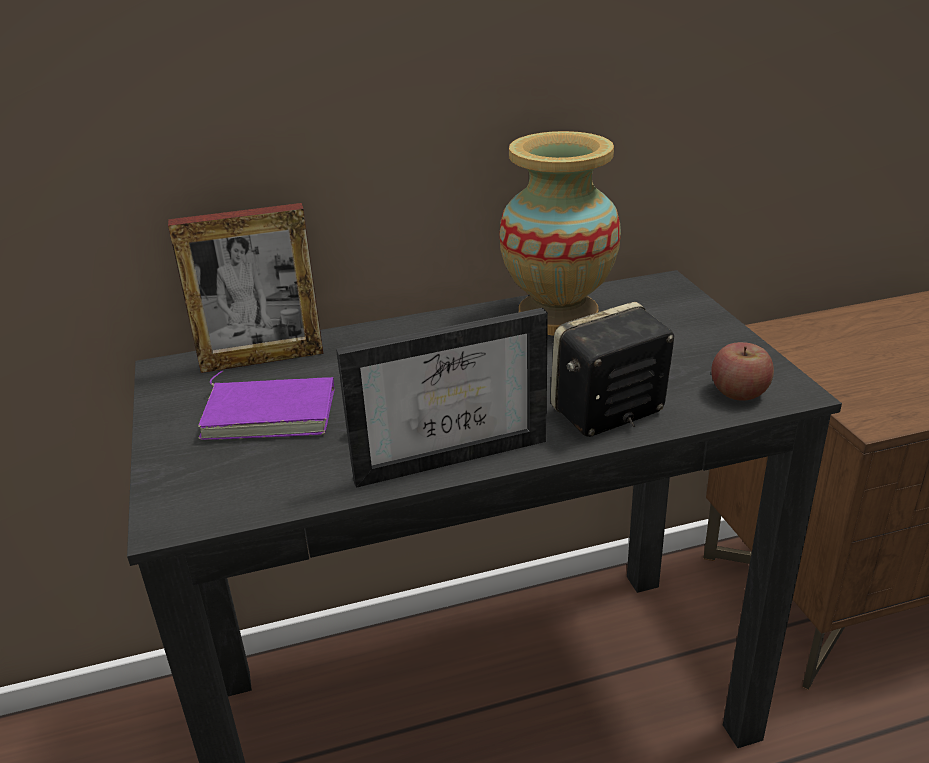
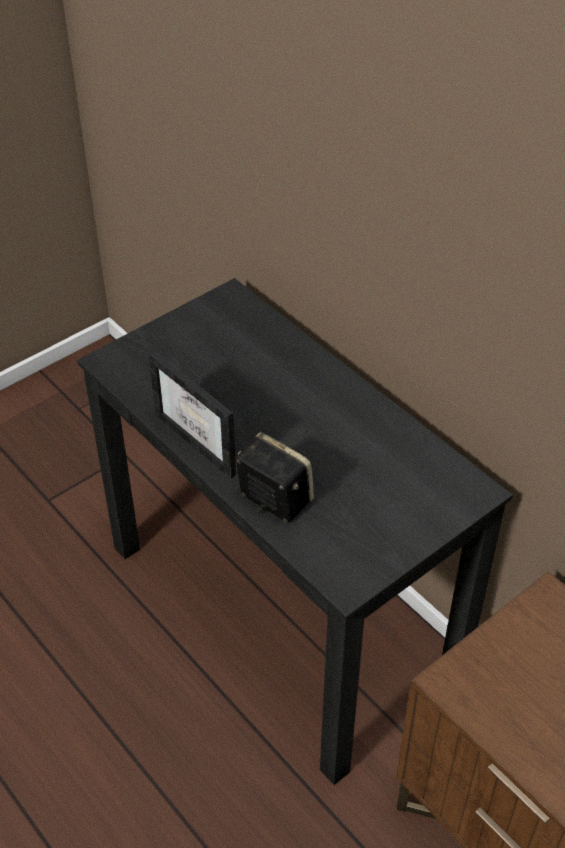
camera: 65 degrees right, 15 degrees up
(262, 359) = (261, 327): picture frame -> none
(271, 412) = (208, 355): purple book -> none
(557, 317) = (389, 444): vase -> none
(739, 392) = (331, 559): apple -> none

